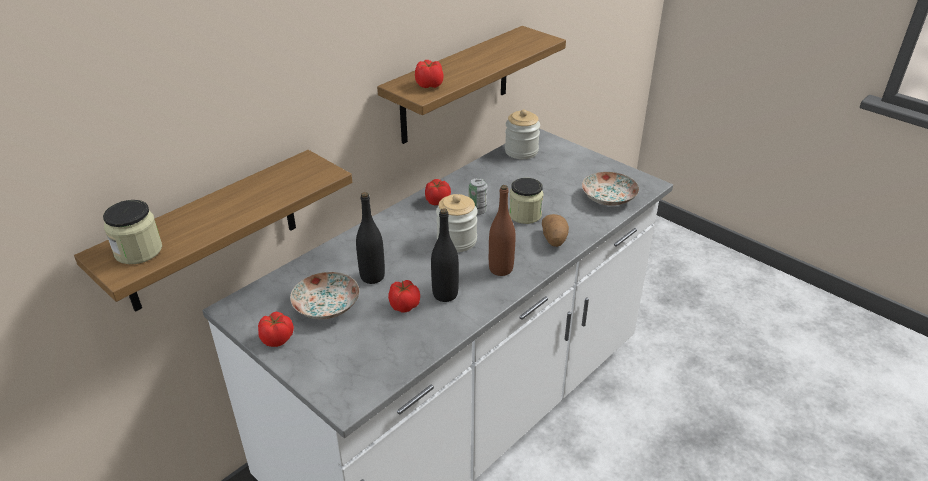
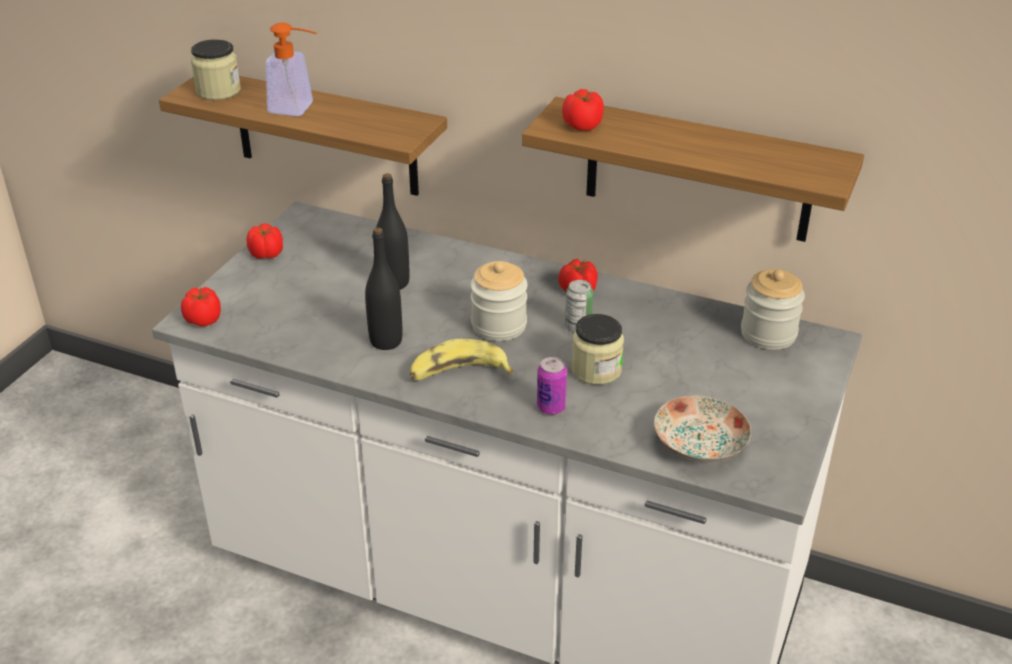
camera: 70 degrees right, 0 degrees up
(226, 212) = (298, 109): none -> soap dispenser
(327, 307) = (328, 268): plate -> none
(404, 305) = (353, 317): tomato -> tomato (204, 319)
(501, 269) = (458, 373): brown bottle -> banana
(554, 240) = (551, 407): potato -> can

